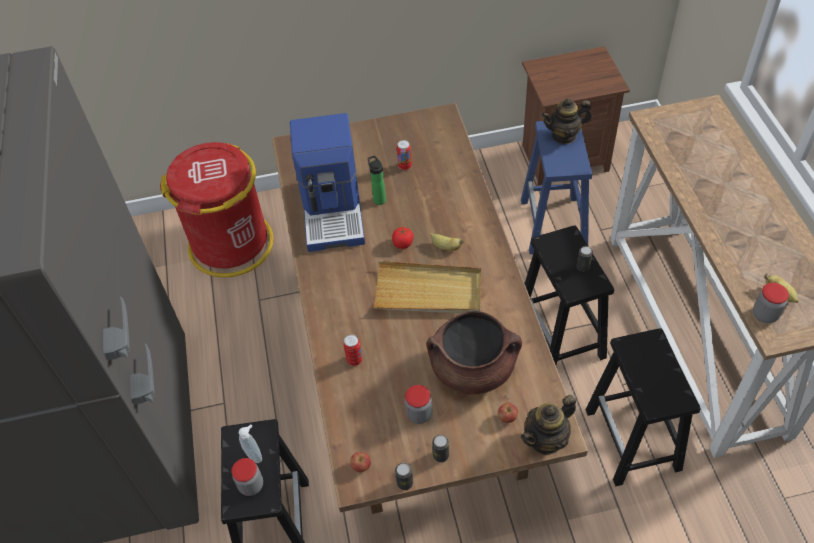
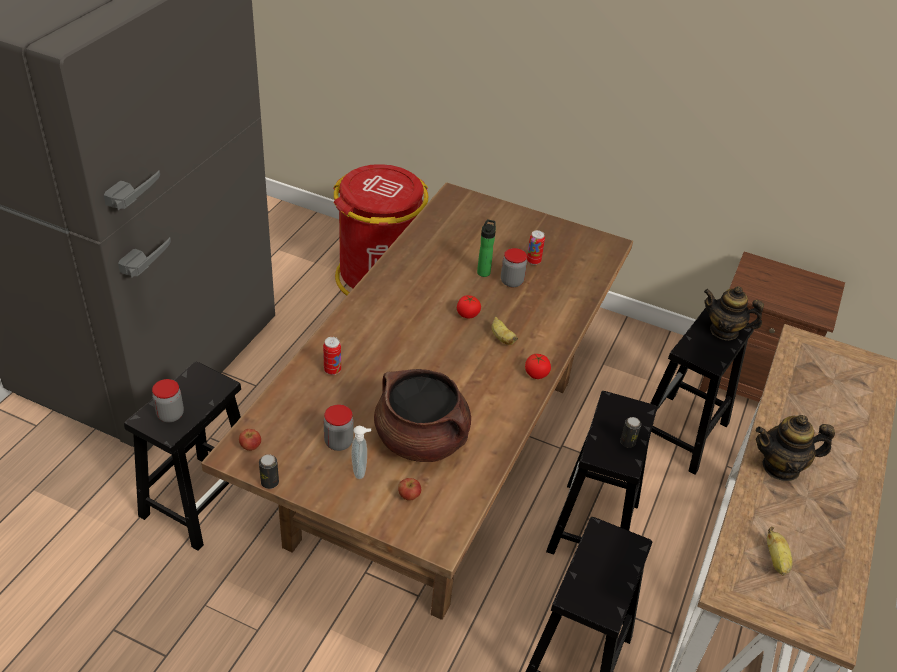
camera: 30 degrees right, 10 degrees down
(255, 455) = (197, 396): soap dispenser -> soap dispenser (361, 470)
(334, 210) = (437, 258): coffee machine -> none
(428, 291) = (449, 361): beige tray -> none
(441, 455) = (321, 484): can -> none
(496, 259) = (536, 373): none -> tomato
(546, 439) = (424, 536): teapot -> teapot (781, 467)
(554, 225) = (681, 434): blue stool -> black stool
(765, 314) = (738, 566): jar -> jar (511, 281)

